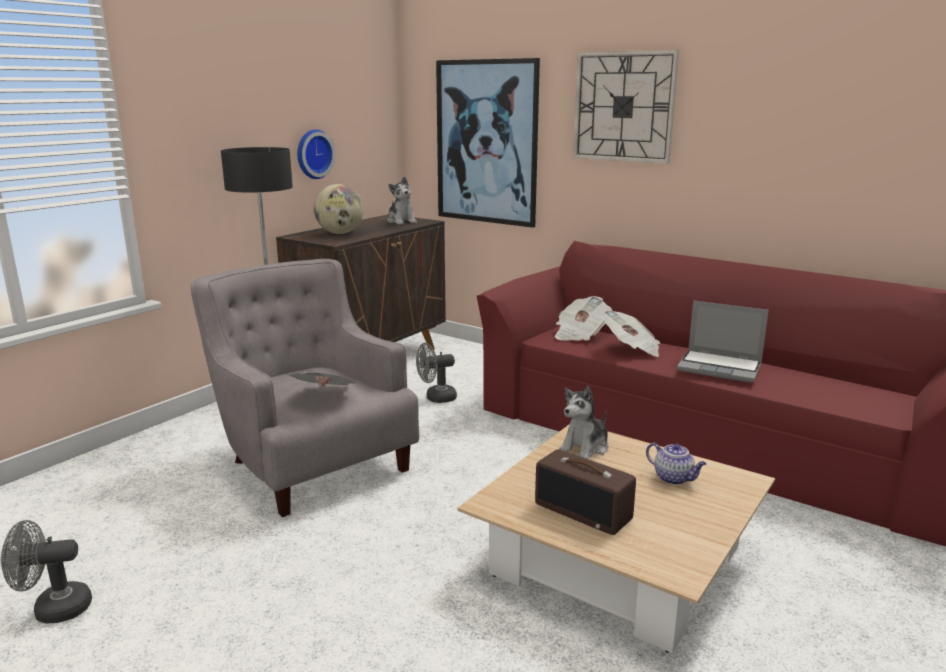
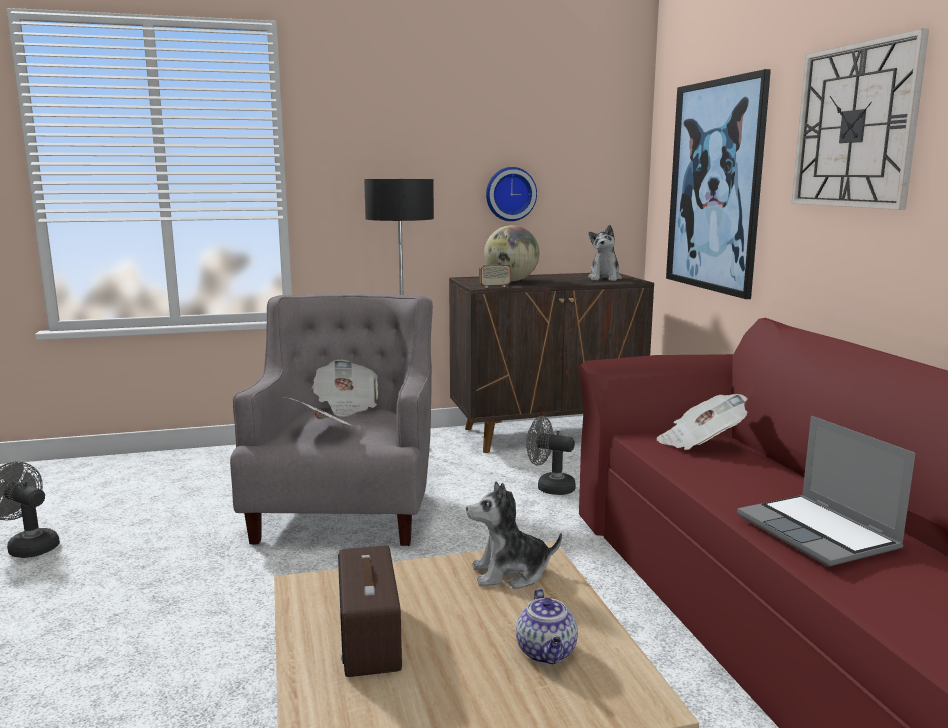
camera: 40 degrees right, 5 degrees down
(346, 241) = (494, 287): none -> radio
(632, 348) = (732, 474): newspaper -> newspaper (346, 406)

